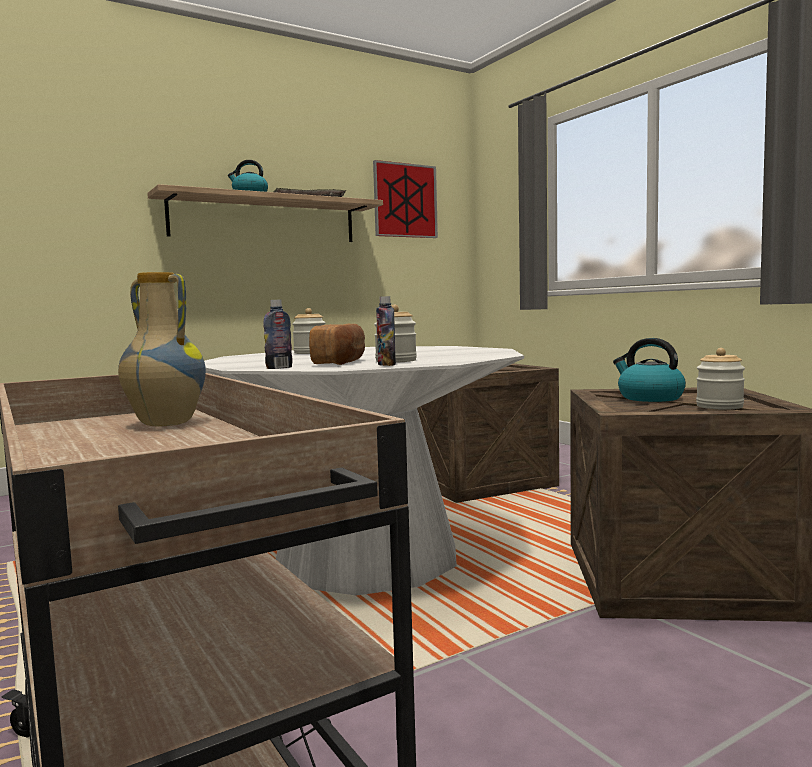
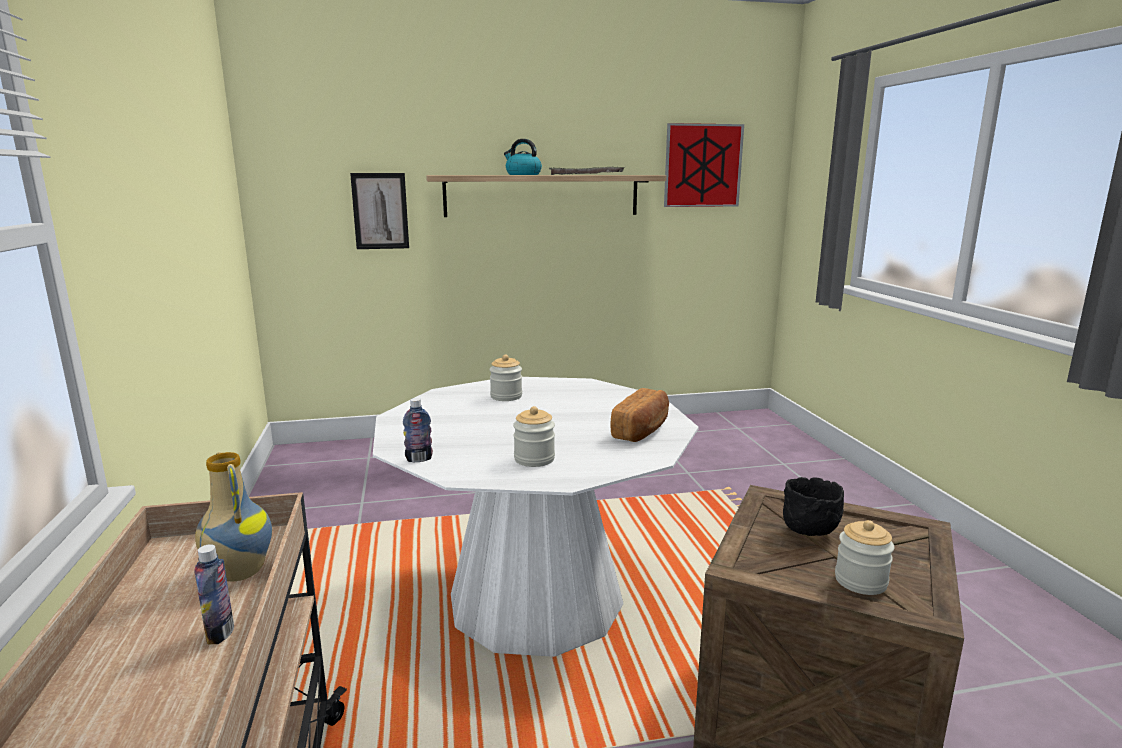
camera: 20 degrees right, 10 degrees up
(97, 227) = (380, 211): none -> picture
(341, 362) = (488, 448): bread -> bread (642, 430)
(386, 365) = (510, 474): bottle -> bottle (220, 633)
(477, 481) = (707, 506): crate -> none
(649, 398) = (809, 532): kettle -> black bowl

